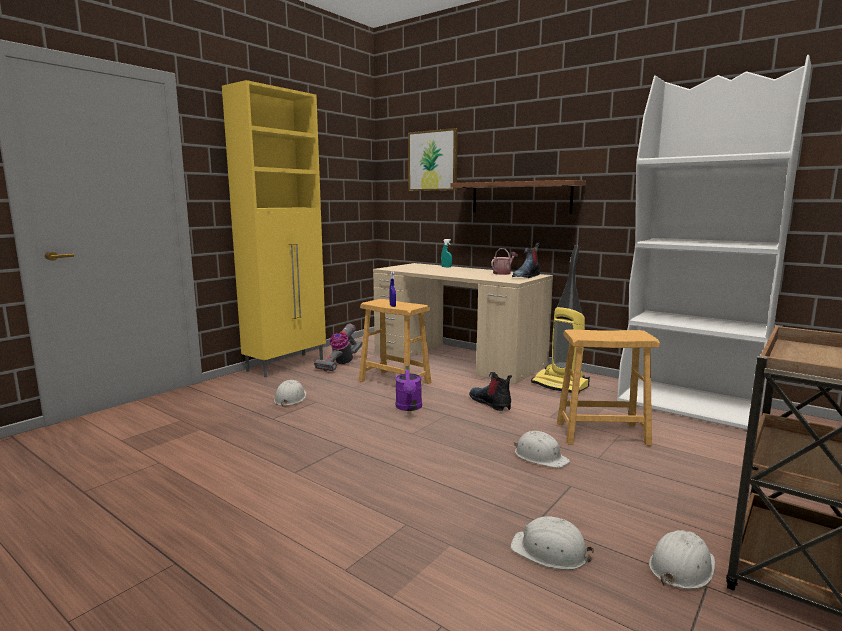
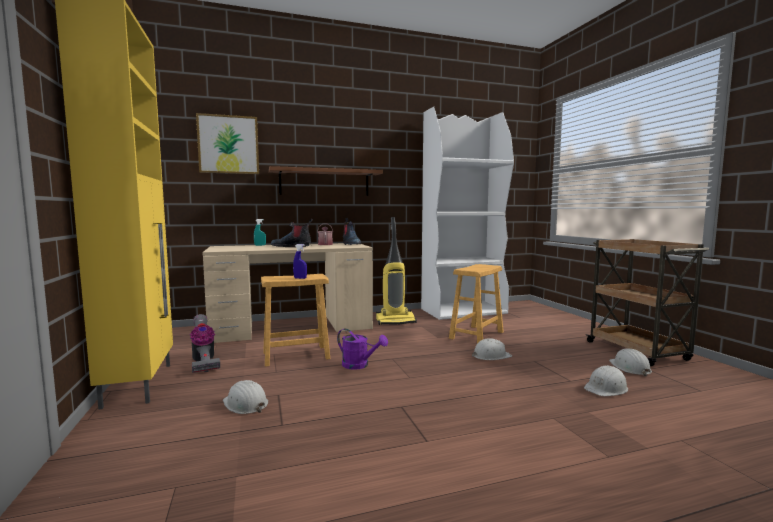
camera: 55 degrees left, 5 degrees down
(491, 403) = (393, 343): boot -> boot (292, 246)

